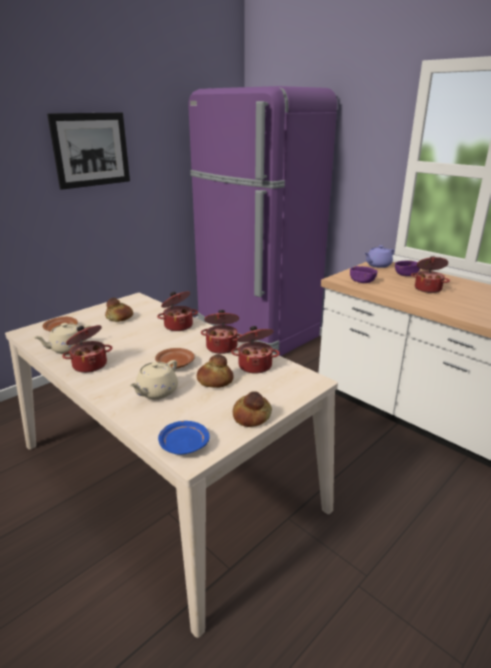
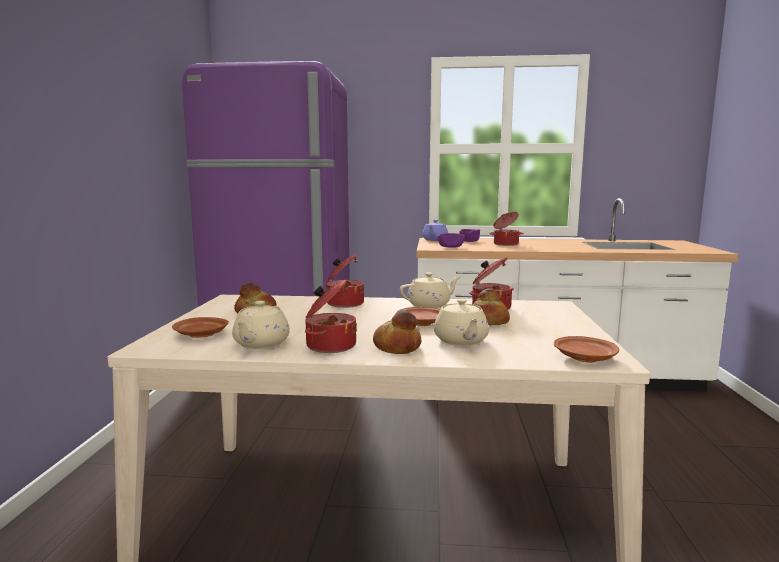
camera: 40 degrees left, 15 degrees down
(91, 150) = (88, 111): picture -> none
(183, 444) = (584, 358): blue plate -> brown plate
(222, 347) = (430, 305): cooking pot -> beige teapot
(252, 416) = (577, 330): bread -> bread (397, 347)

